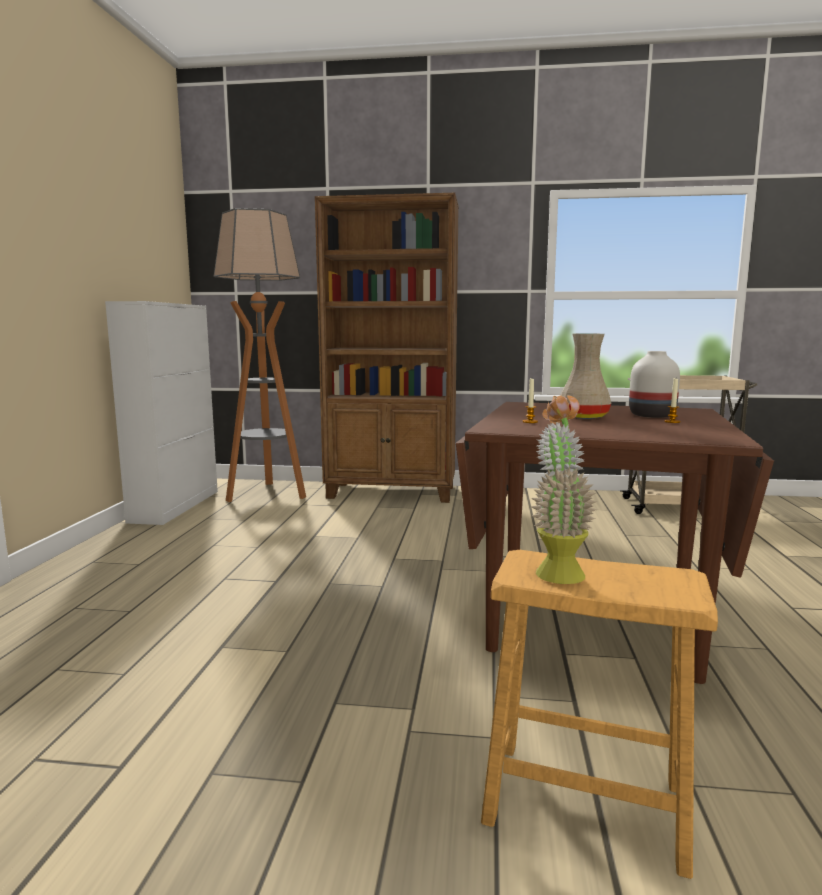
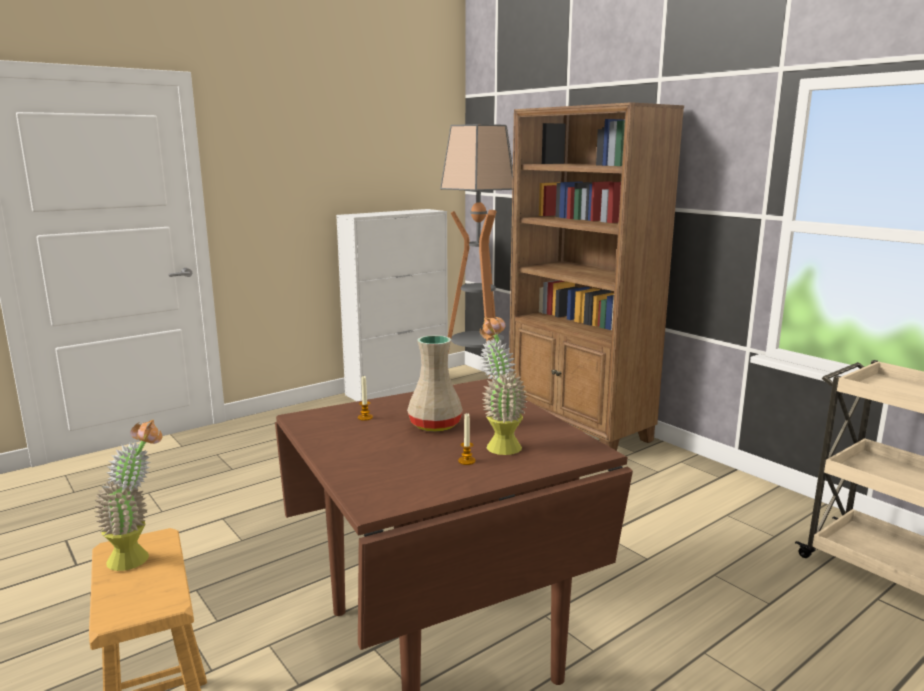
camera: 45 degrees right, 5 degrees up
(650, 415) = (499, 444): white vase -> potted plant

